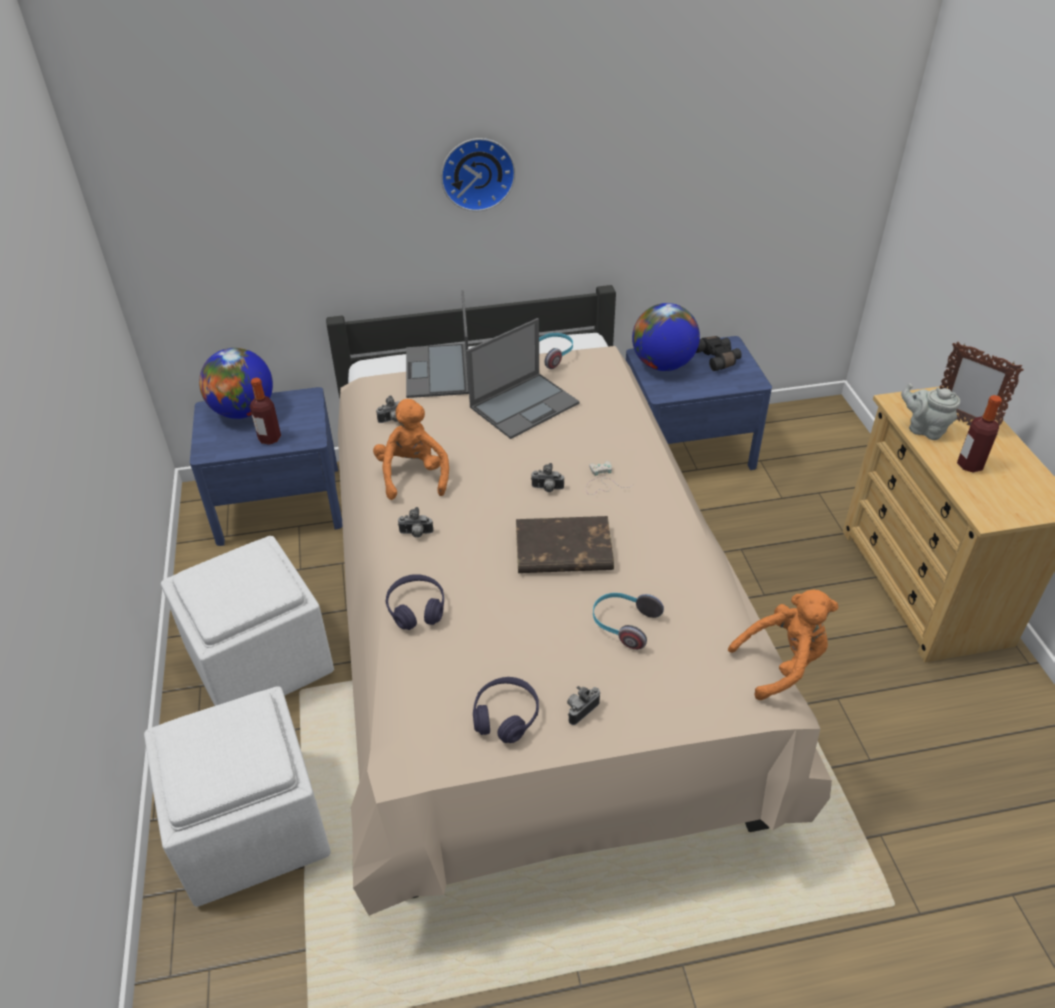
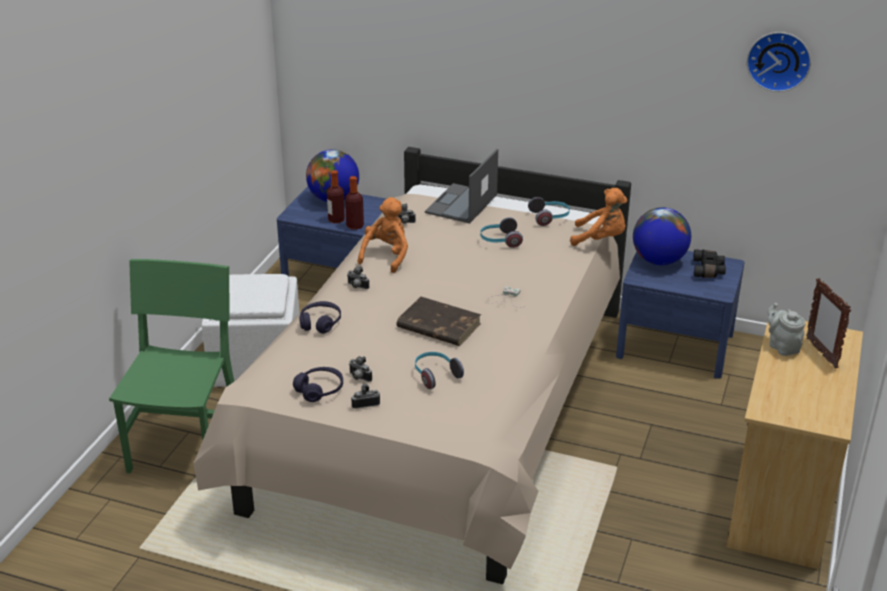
camera: 30 degrees right, 10 degrees down
(253, 825) = (185, 444): white ottoman -> green chair
(477, 172) = (532, 65): wall clock -> wall clock (779, 60)
(525, 405) = (500, 241): laptop -> headphones
(547, 489) = (463, 291): camera -> camera (359, 378)
(782, 663) = (516, 431): orange plush toy -> orange plush toy (600, 239)
(969, 465) = (790, 378): bottle -> bottle (355, 226)

